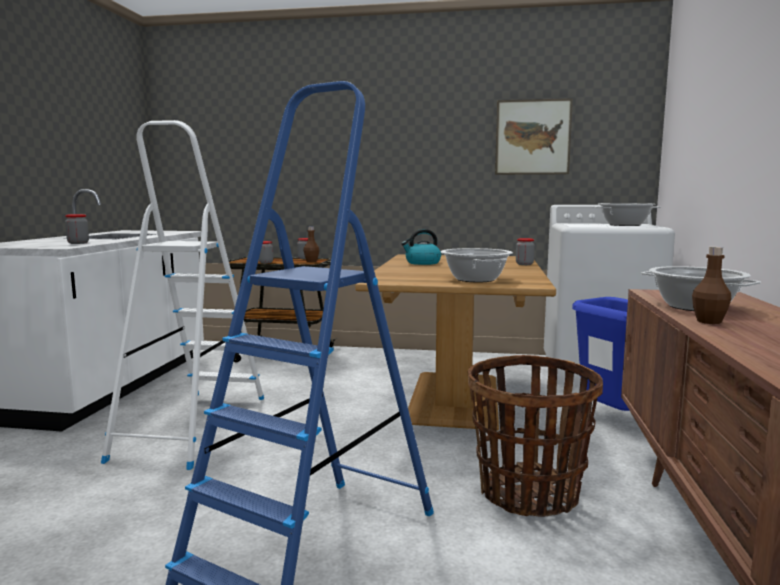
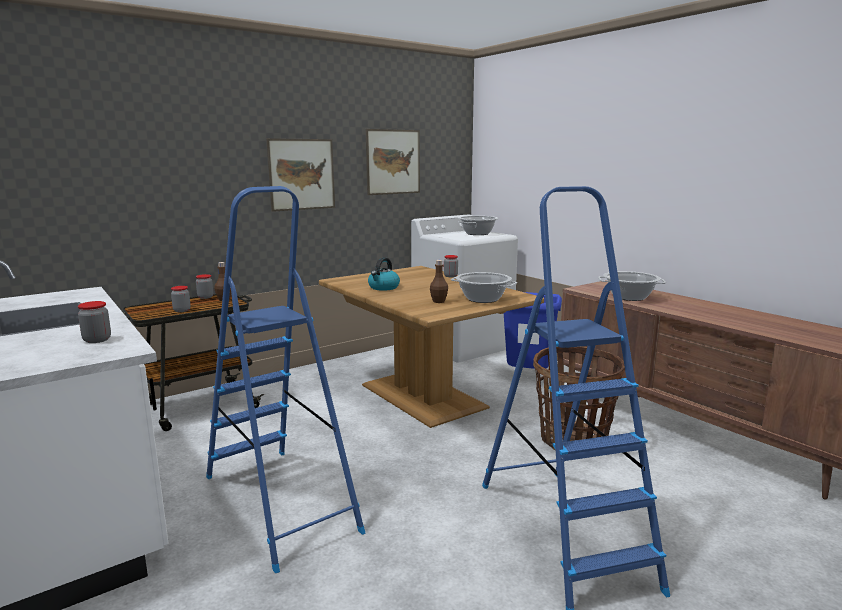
camera: 45 degrees left, 5 degrees up
(194, 425) = (278, 502): white step ladder -> blue step ladder
(418, 150) = (301, 174): none -> picture
(709, 321) = (664, 307): brown bottle -> brown bottle (438, 301)

